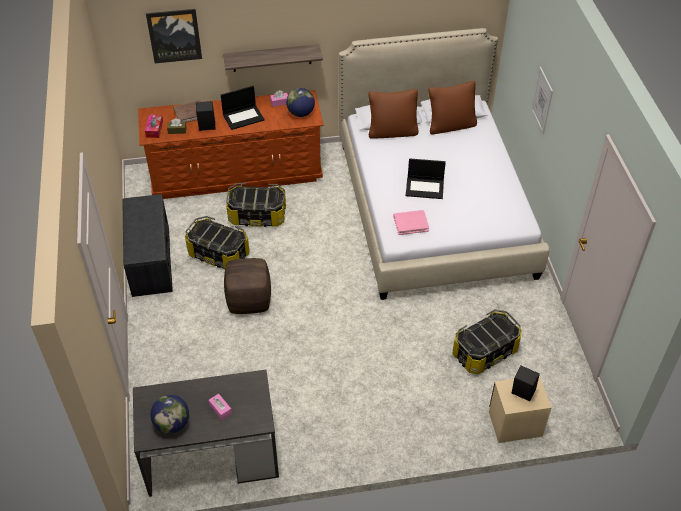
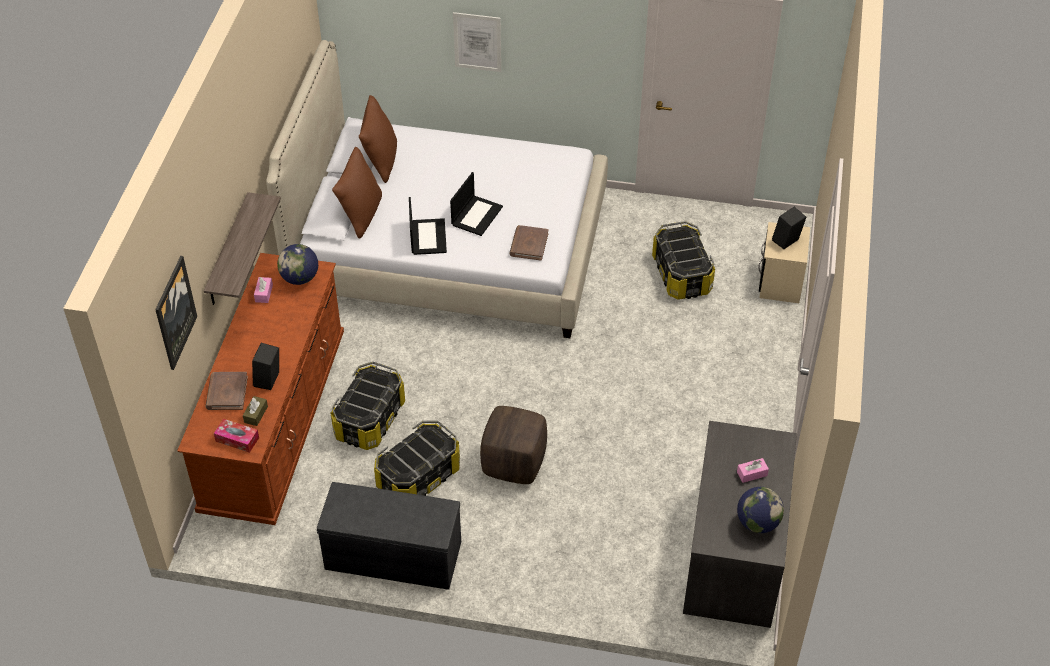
camera: 70 degrees left, 0 degrees up
(243, 117) = (271, 337): laptop -> laptop (427, 236)
(411, 223) = (529, 244): pink book -> brown book

